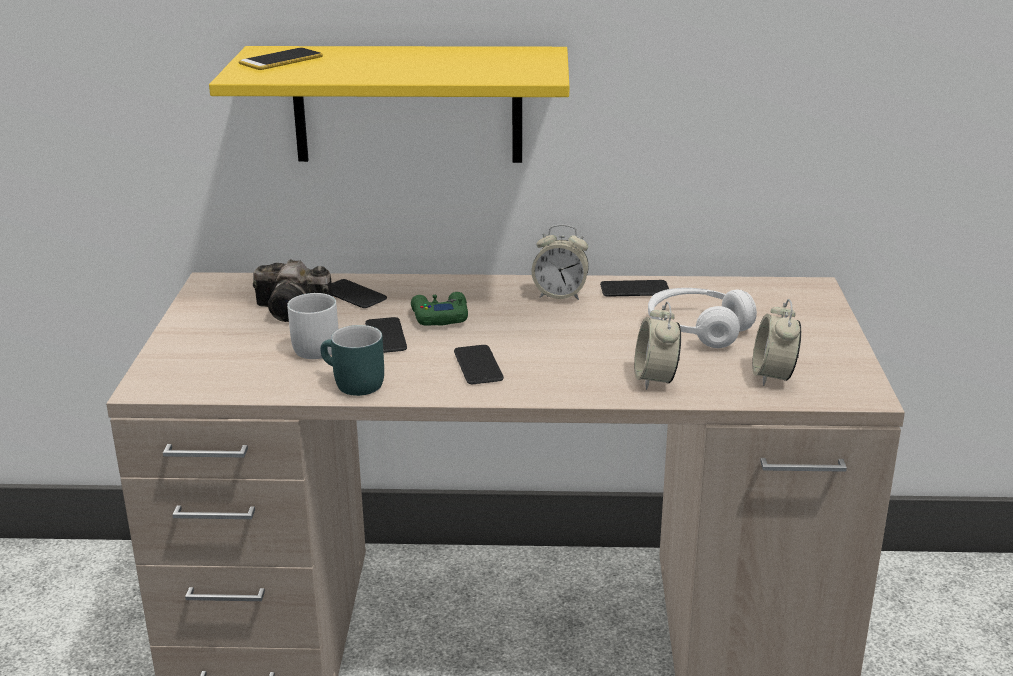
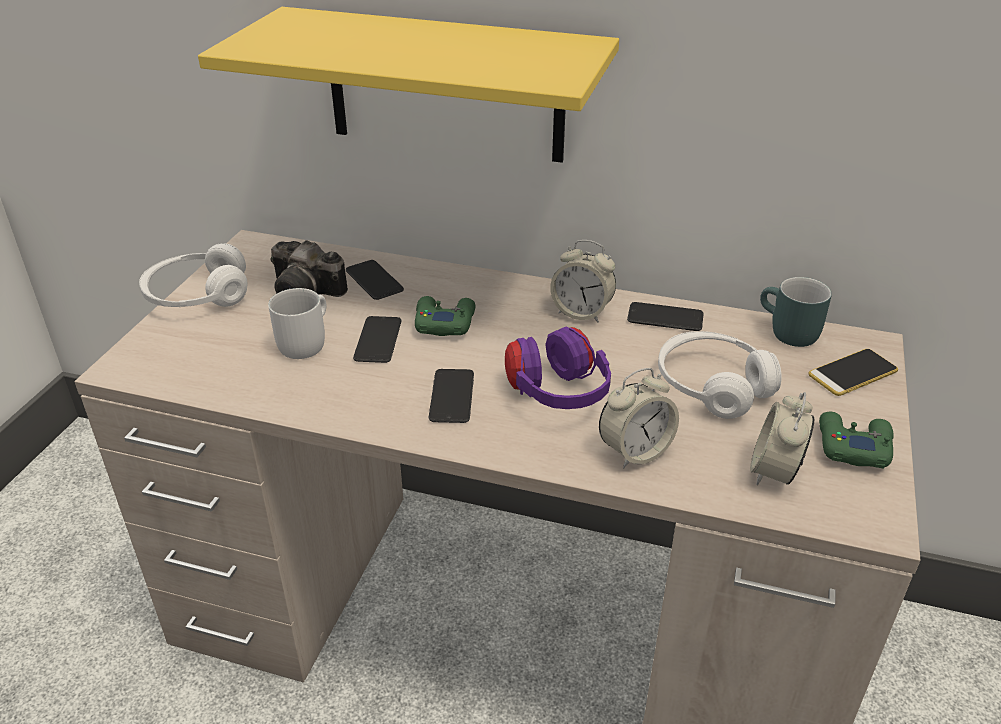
camera: 15 degrees right, 10 degrees up
(185, 326) = (197, 296): none -> white headphones
(281, 60) = (297, 29): phone -> phone (852, 373)
(351, 385) = (311, 400): turquoise mug -> turquoise mug (786, 333)
(570, 353) = (557, 396): none -> purple headphones
(655, 379) = (635, 451): alarm clock -> alarm clock turned 135 degrees counterclockwise
(826, 352) = (852, 446): none -> green game controller

